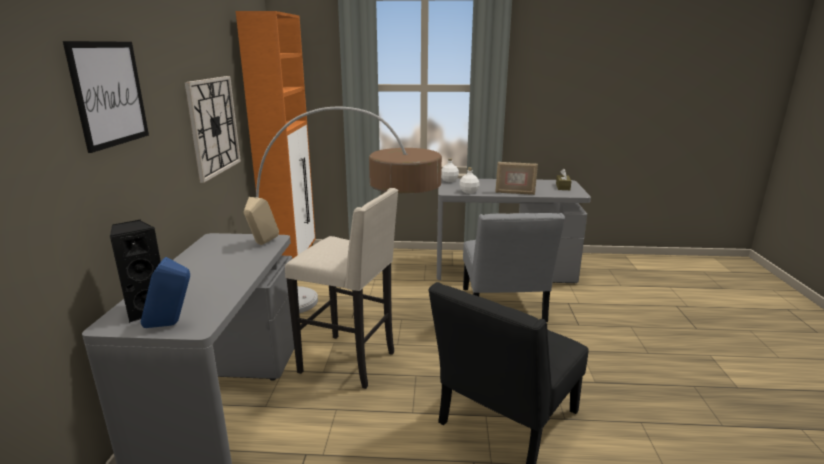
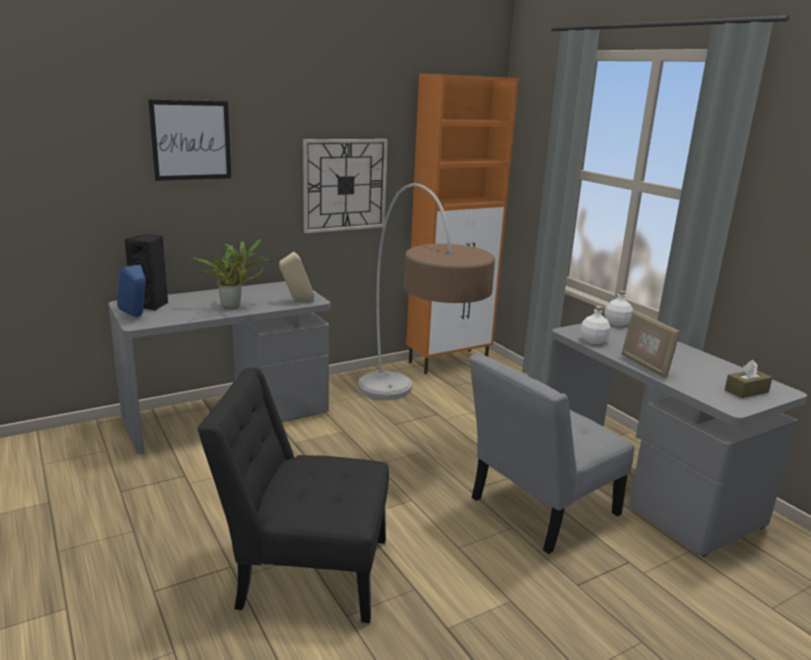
camera: 55 degrees right, 0 degrees up
(230, 271) = (234, 306): none -> potted plant
(350, 362) = (321, 450): beige stool -> none

